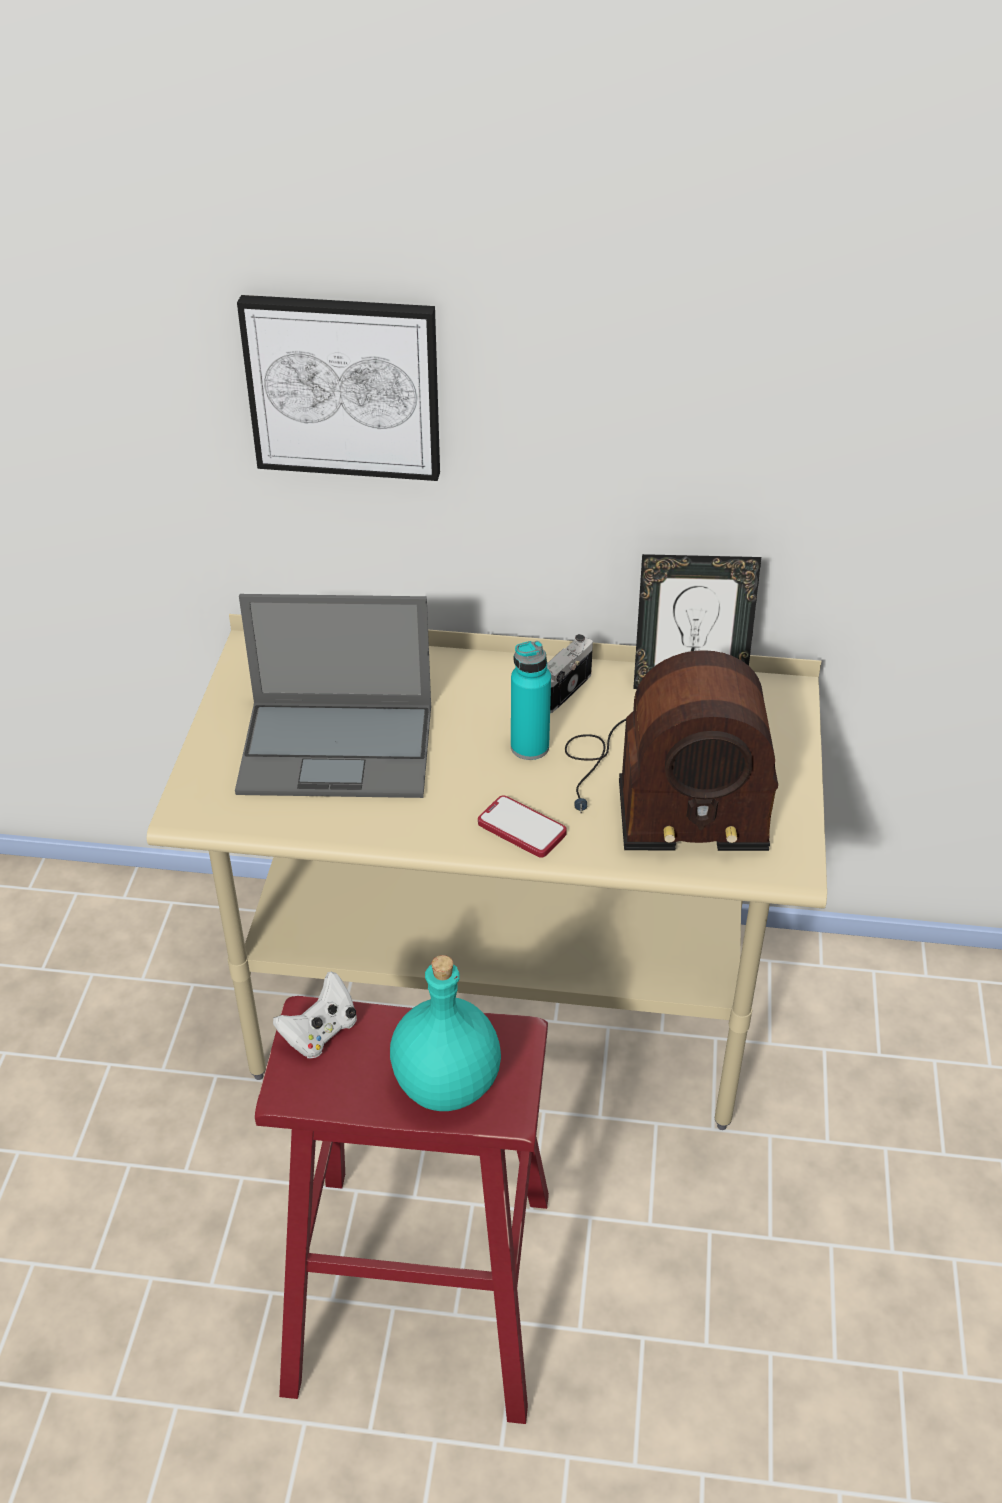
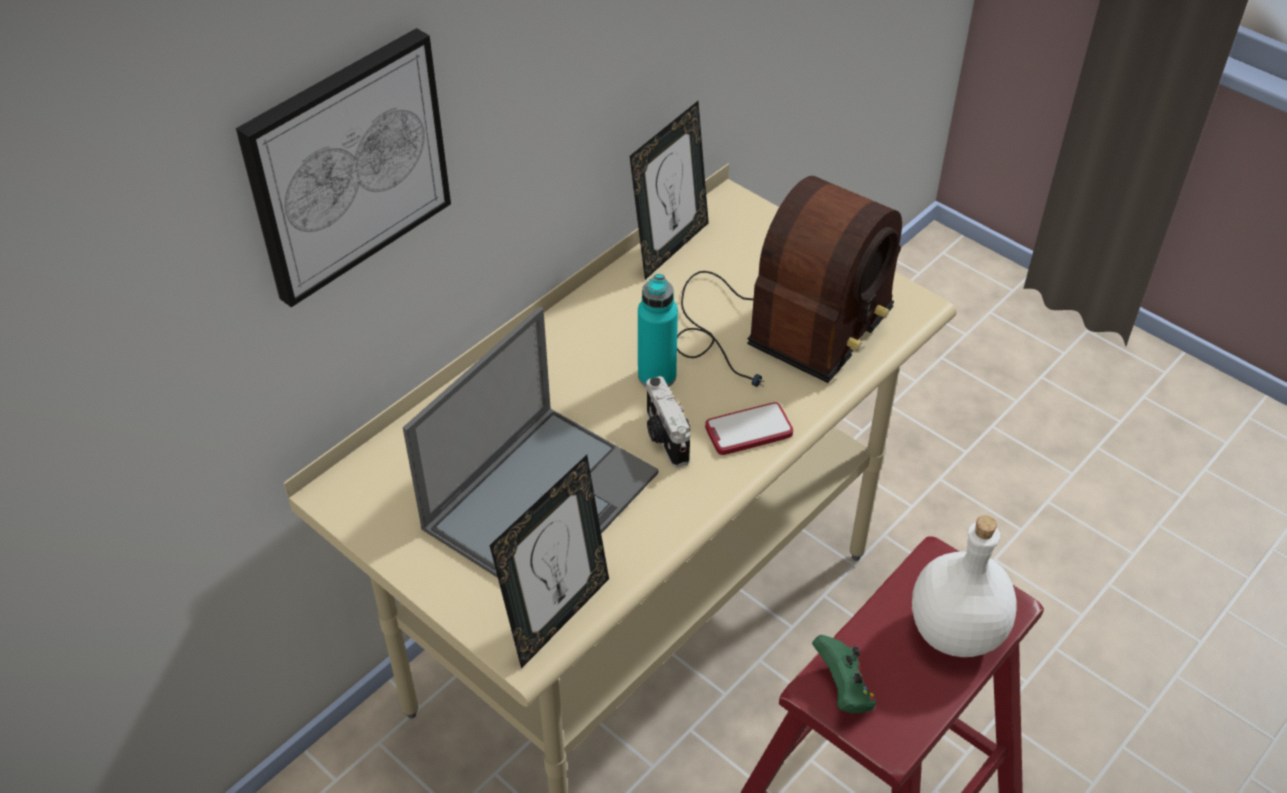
camera: 55 degrees left, 5 degrees up
(232, 812) = (557, 616): none -> picture frame
(320, 1032) = (843, 689): white game controller -> green game controller
(448, 1083) = (956, 629): turquoise bottle -> white bottle
(563, 690) = (606, 319): camera -> camera (665, 437)

